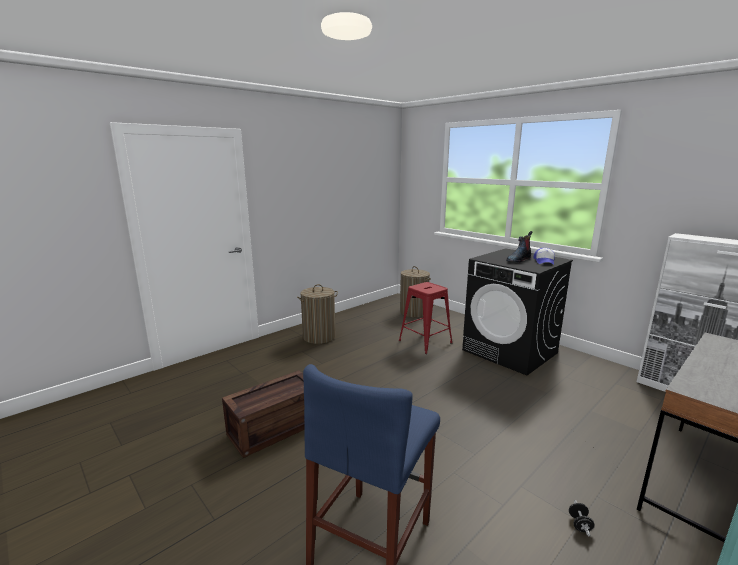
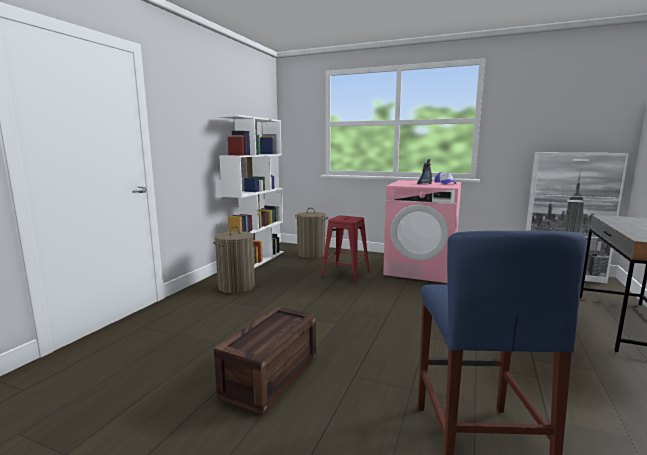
camera: 25 degrees left, 5 degrees down
(358, 311) = (256, 260): none -> white bookcase
(510, 351) = (421, 270): black washing machine -> pink washing machine
(579, 524) = (597, 373): black dumbbell -> none

